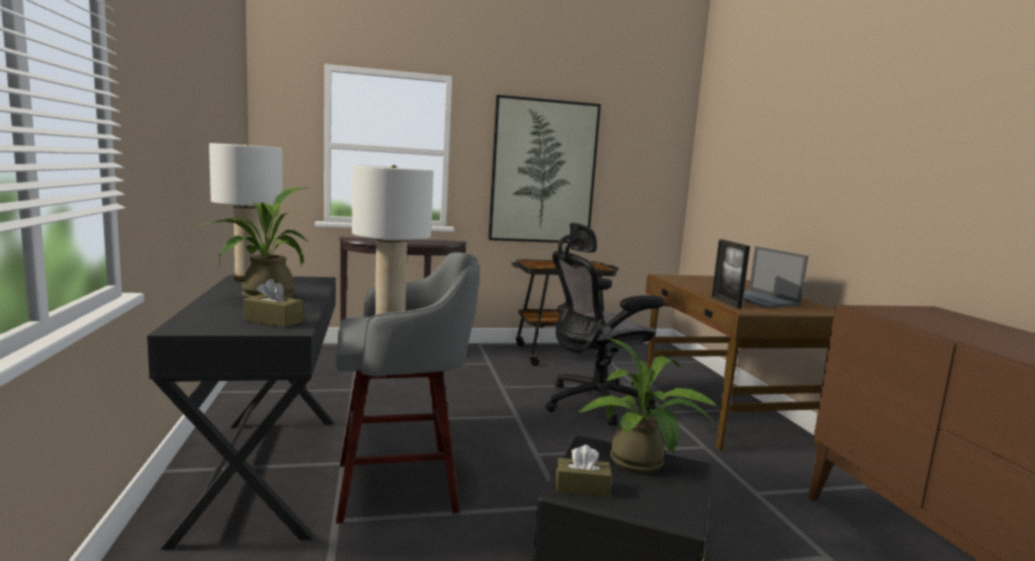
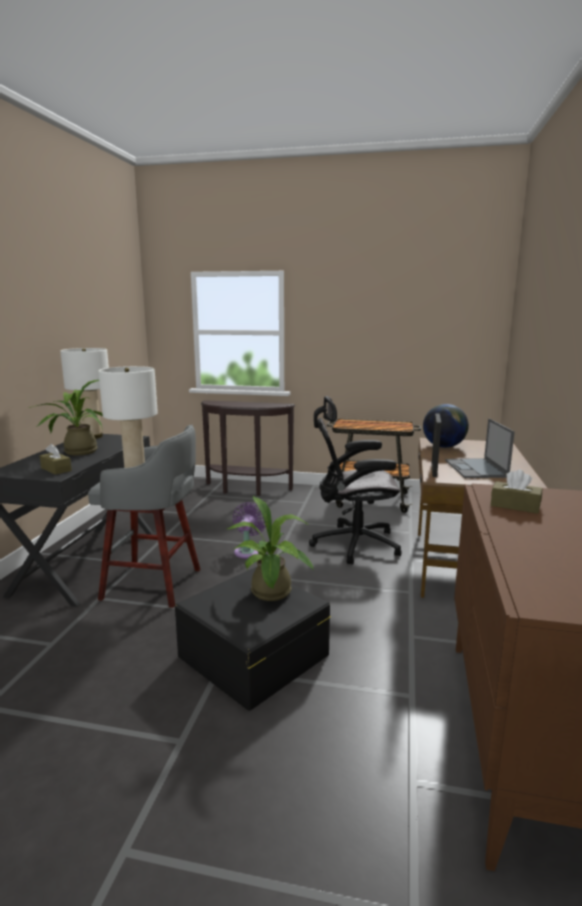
camera: 25 degrees right, 5 degrees up
(481, 426) = (248, 550): none -> purple fan
(543, 172) = (363, 344): picture -> none
(582, 487) = (209, 602): brown tissue box -> brown tissue box (515, 506)
(688, 281) = (443, 446): none -> globe

